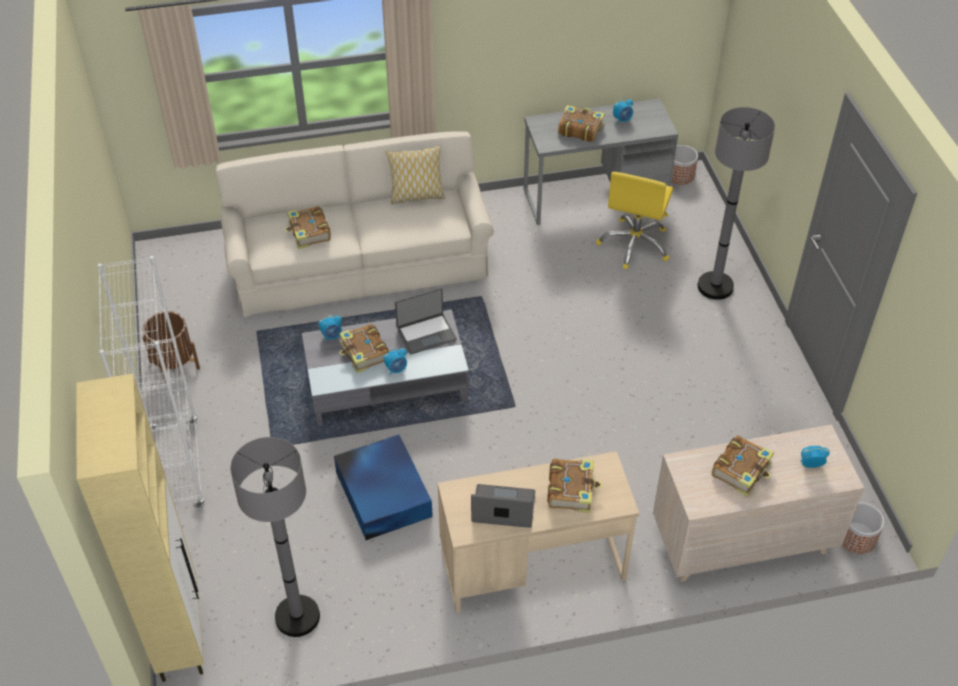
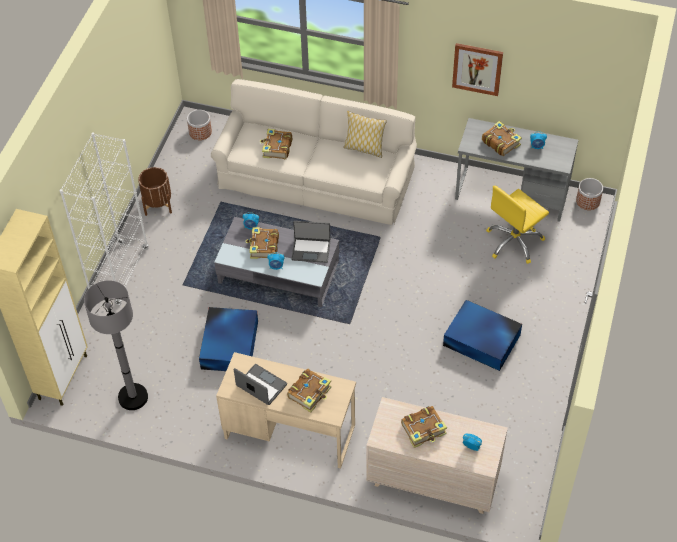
camera: 30 degrees right, 5 degrees up
(530, 43) = (477, 68): none -> picture
(679, 361) = (482, 341): none -> blue storage box
(715, 286) = (549, 297): grey floor lamp -> none
(856, 537) = (512, 513): planter -> planter (200, 132)

